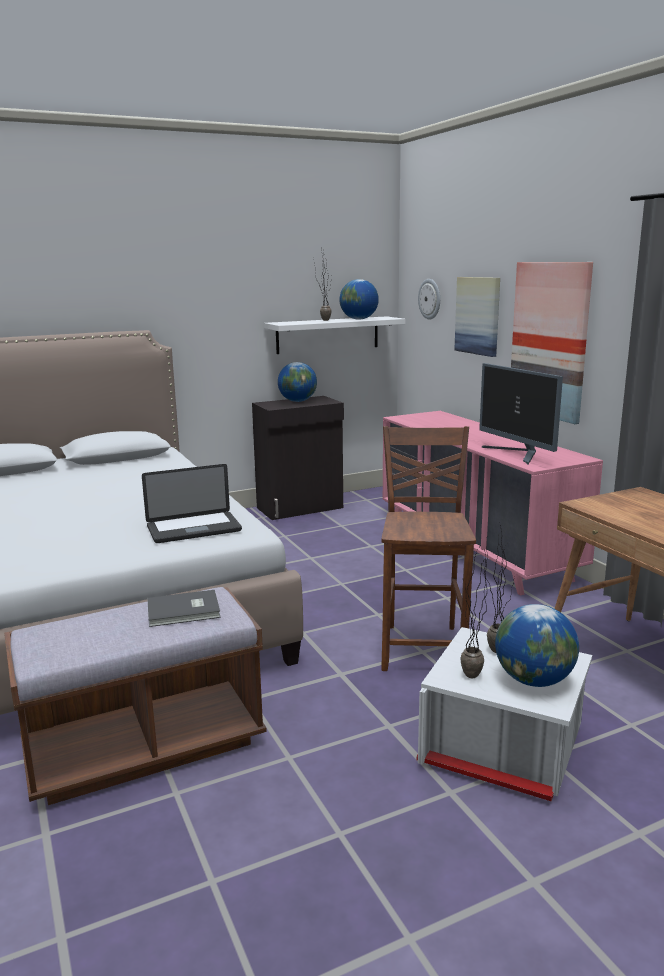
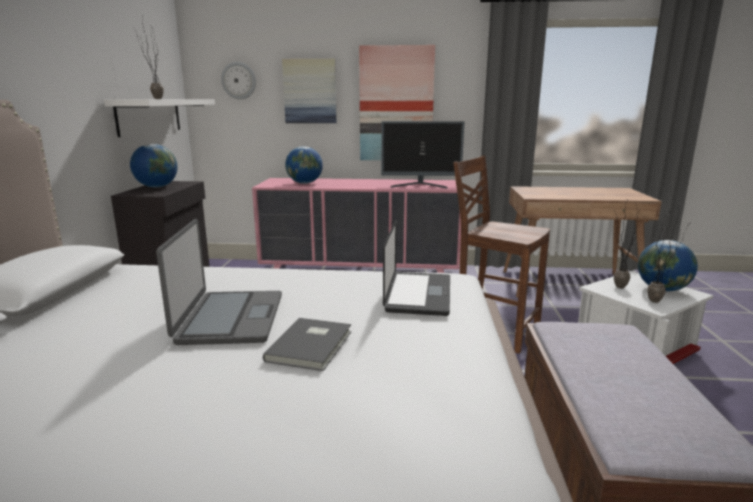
camera: 60 degrees left, 0 degrees up
(106, 497) = (230, 318): none -> laptop
(184, 611) = (602, 344): grey book -> grey book (312, 345)
(358, 319) = (181, 99): globe -> globe (304, 183)

